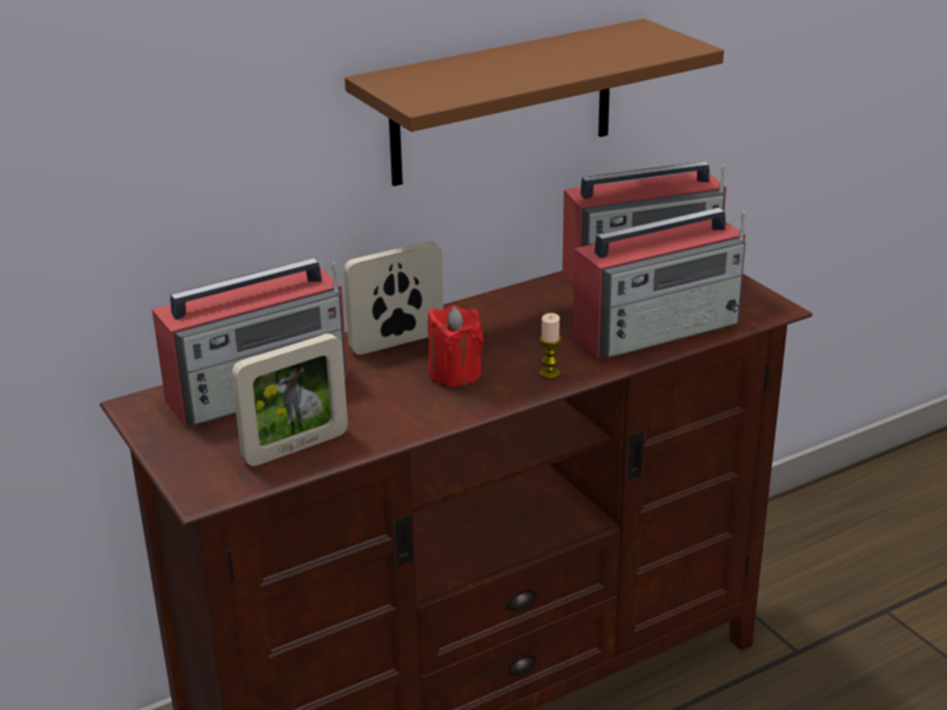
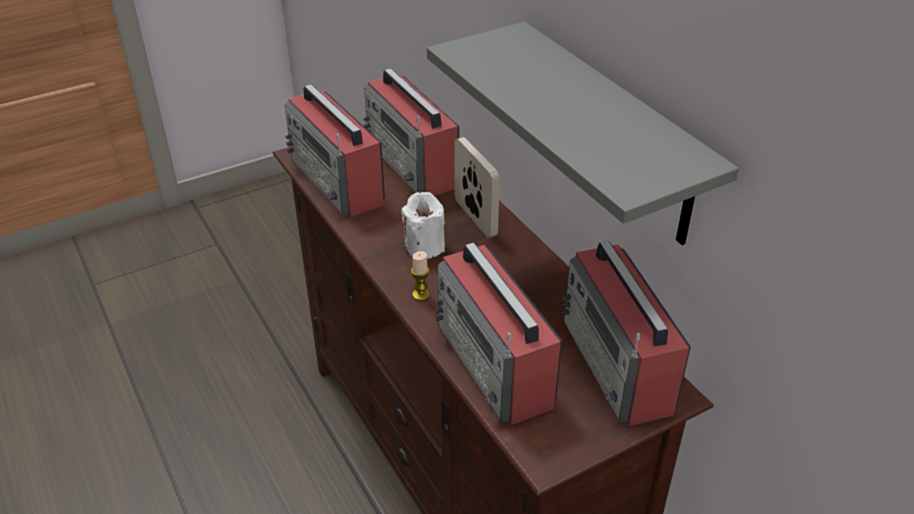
camera: 90 degrees right, 10 degrees up
(296, 447) = (338, 182): picture frame -> radio
(455, 374) = (424, 246): red candle -> white candle
(502, 103) = (612, 134): brown shelf -> grey shelf

